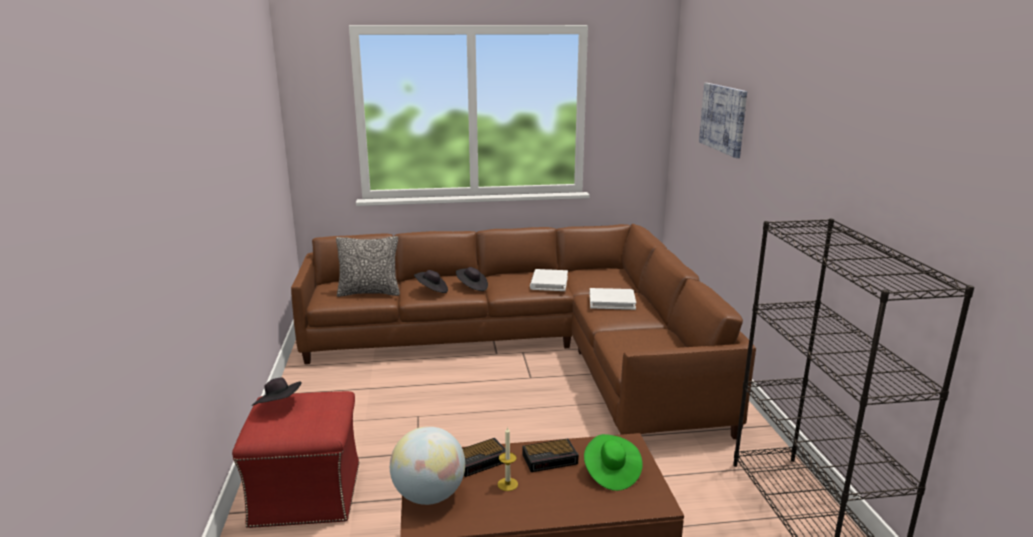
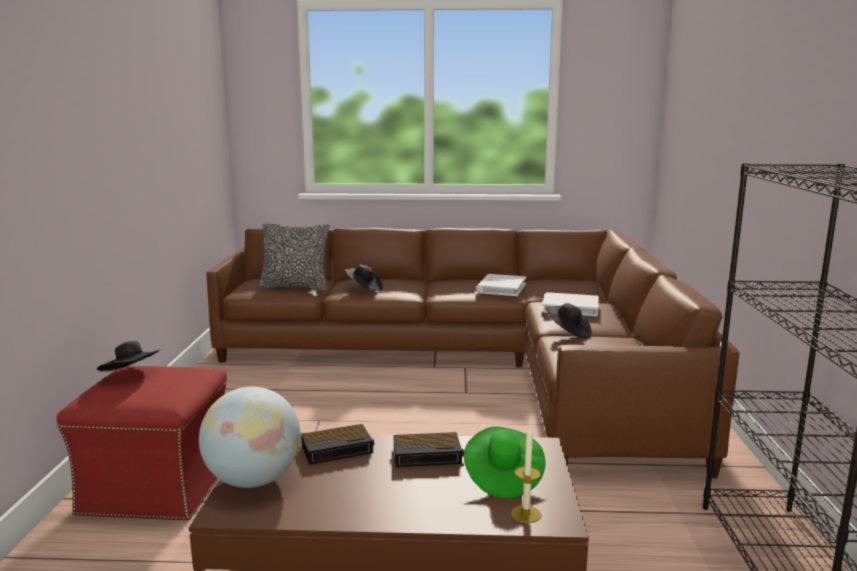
camera: 10 degrees right, 5 degrees down
(472, 287) = (411, 288): black hat -> black hat (568, 333)
(507, 484) = (359, 477): candle -> candle (526, 514)
(723, 118) = (716, 86): picture -> none

